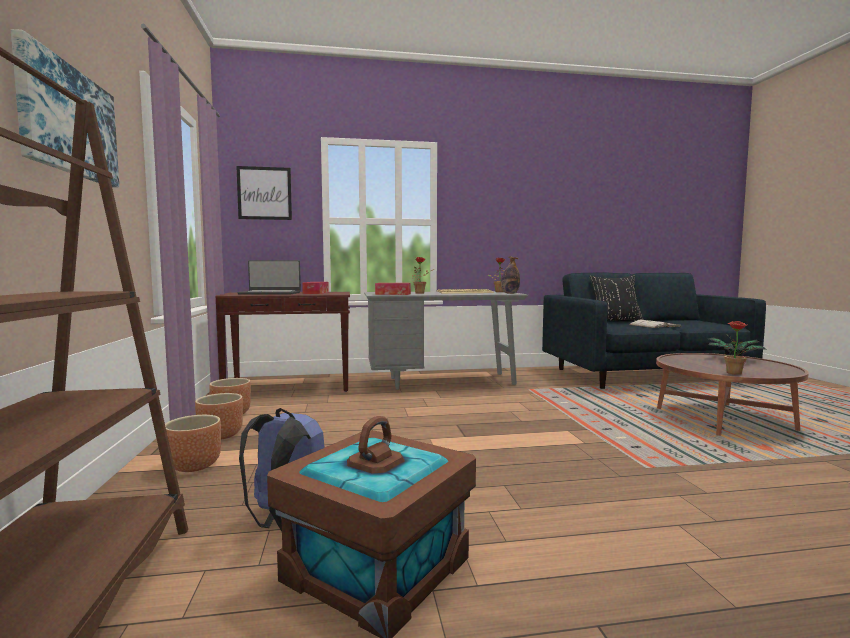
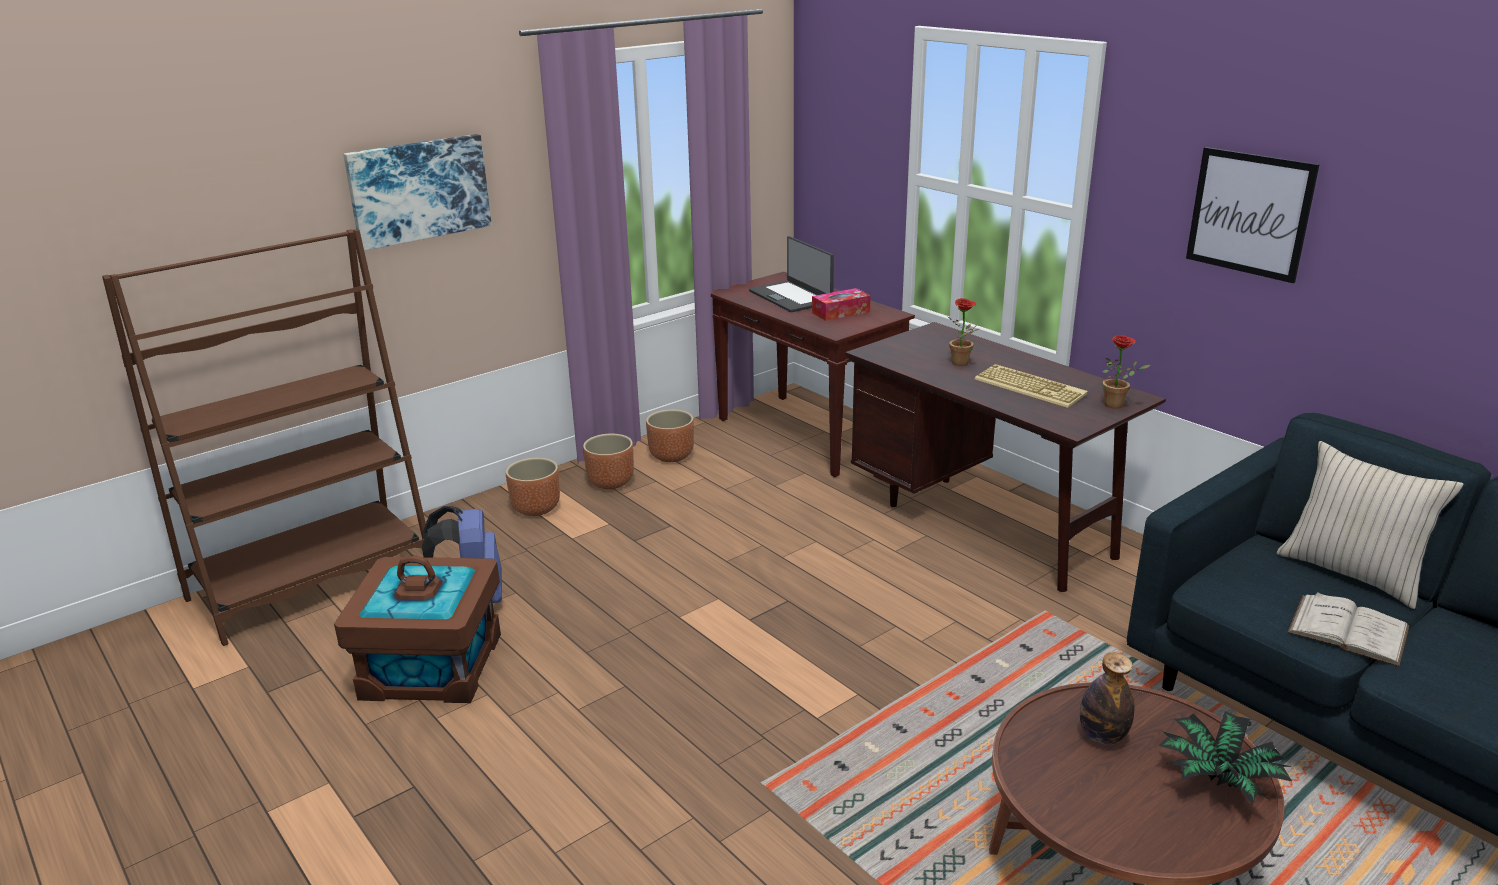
camera: 60 degrees right, 20 degrees up
(264, 193) = (842, 120): picture -> picture (1249, 213)
(393, 294) = (900, 356): tissue box -> none
(441, 381) = (984, 523): grey desk -> brown desk
(509, 293) = (1069, 424): bottle -> bottle (1102, 736)
(615, 321) = (1351, 573): black pillow -> beige pillow
(735, 373) = (1022, 776): potted plant -> none

